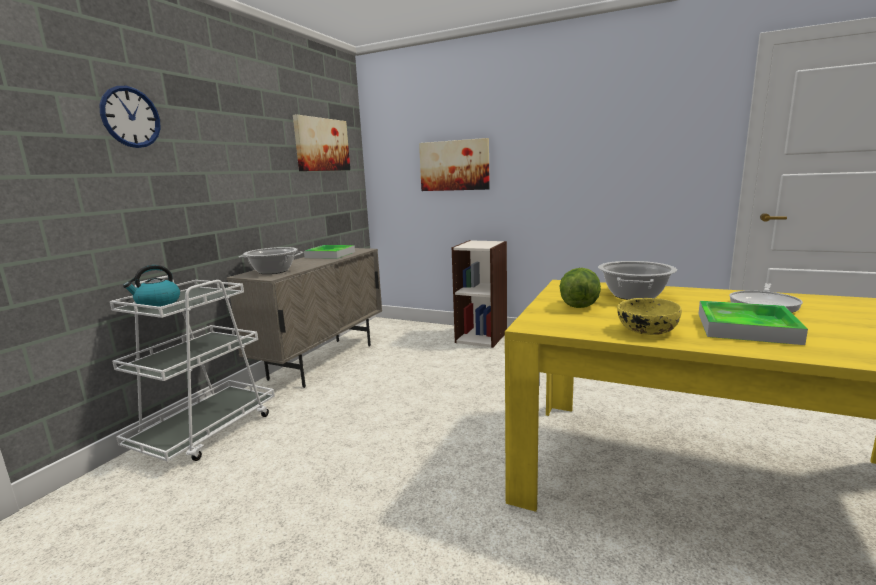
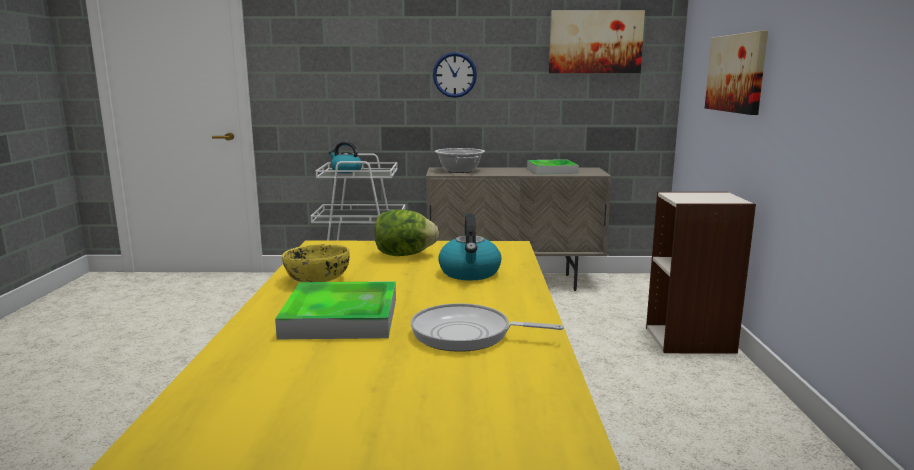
camera: 65 degrees right, 0 degrees up
(130, 117) = (369, 29): wall clock -> wall clock (454, 75)
(634, 295) = (470, 273): cooking pot -> kettle

